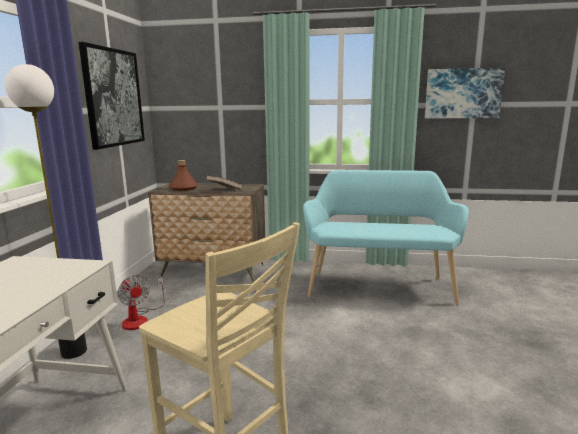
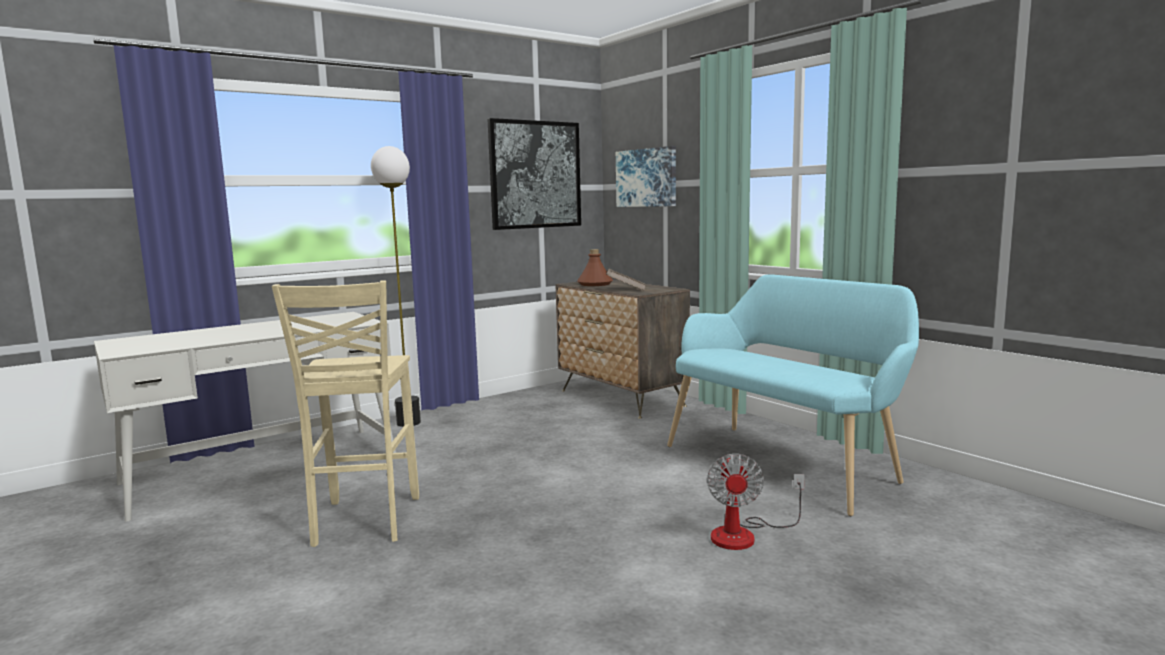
camera: 45 degrees right, 5 degrees down
(140, 319) = (487, 416): fan -> fan (744, 534)
(462, 93) = (988, 147): picture -> picture (646, 178)

